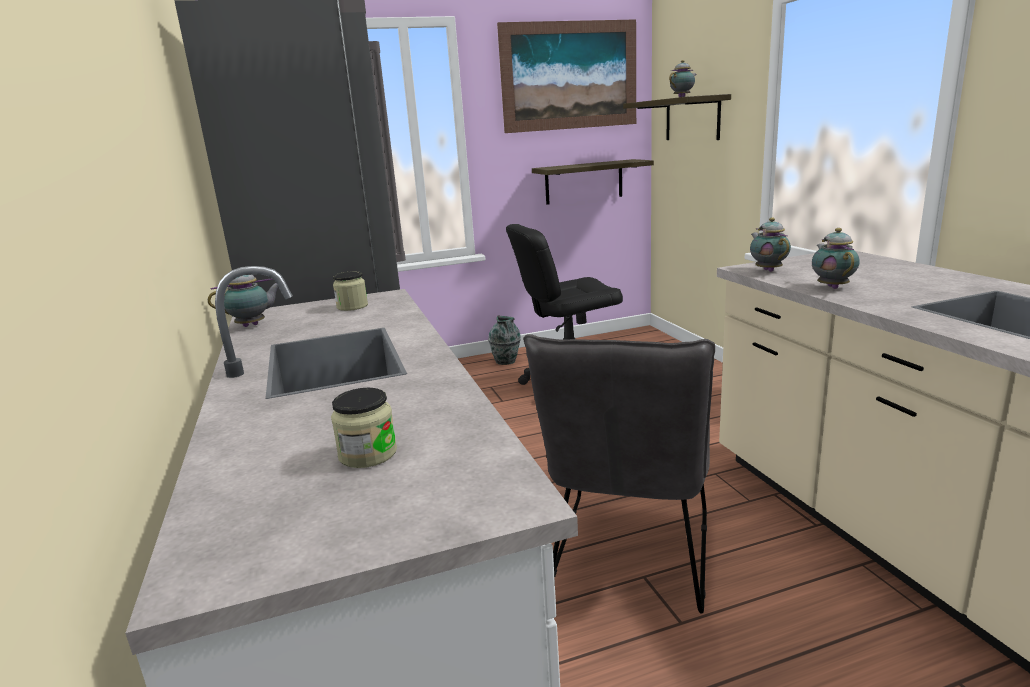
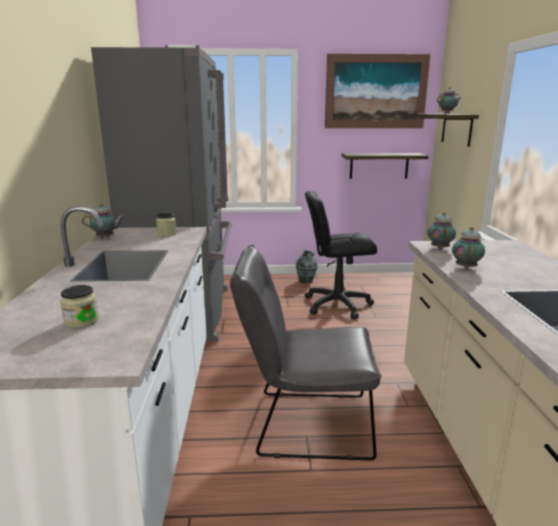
camera: 15 degrees right, 0 degrees up
(629, 559) = (303, 423): grey chair -> grey chair turned 60 degrees clockwise

